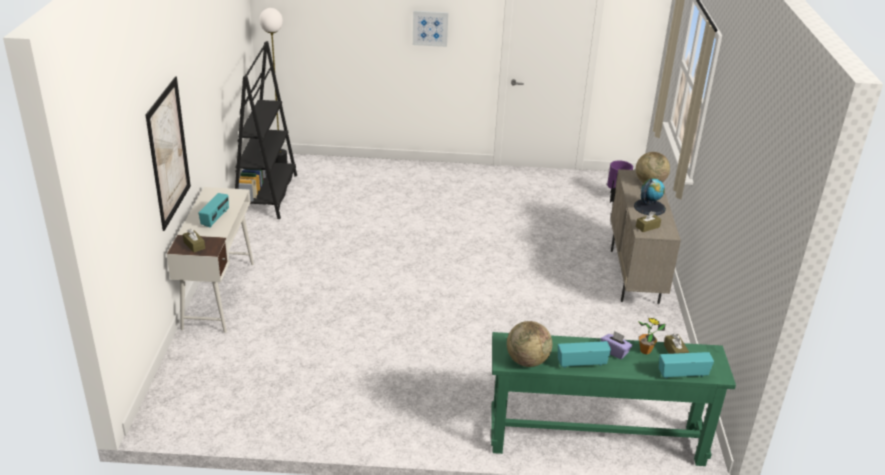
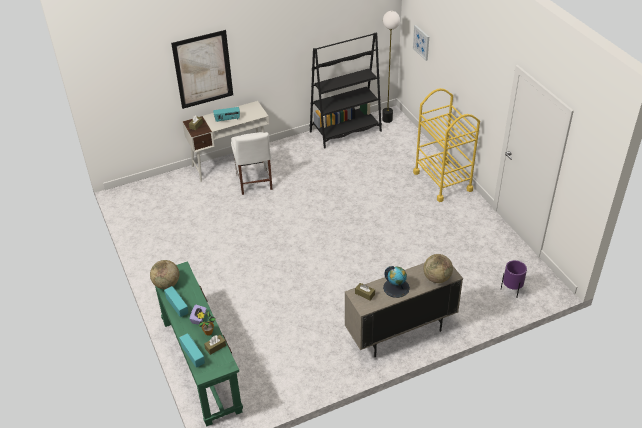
camera: 65 degrees right, 10 degrees up
(284, 289) = (254, 183): none -> white chair
(424, 173) = (442, 181): none -> yellow cart
(430, 28) = (473, 78): picture -> picture (421, 42)

